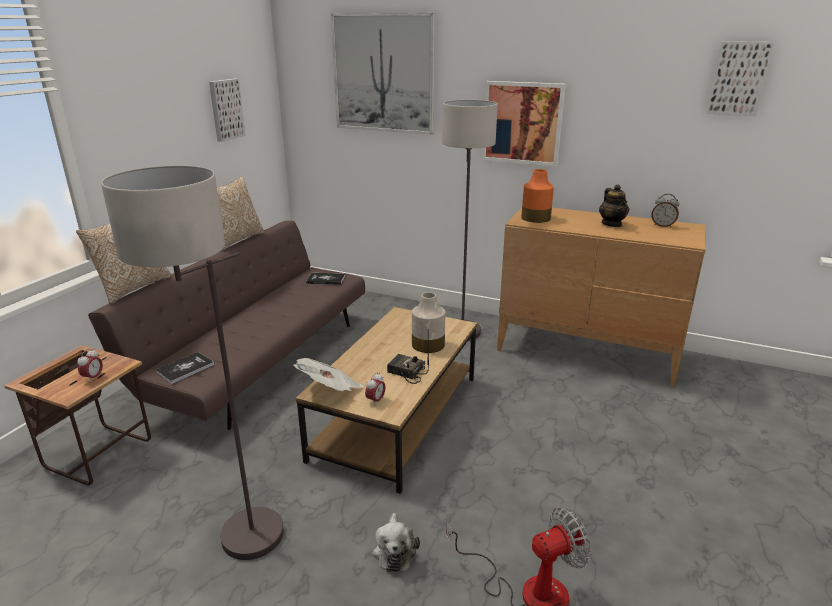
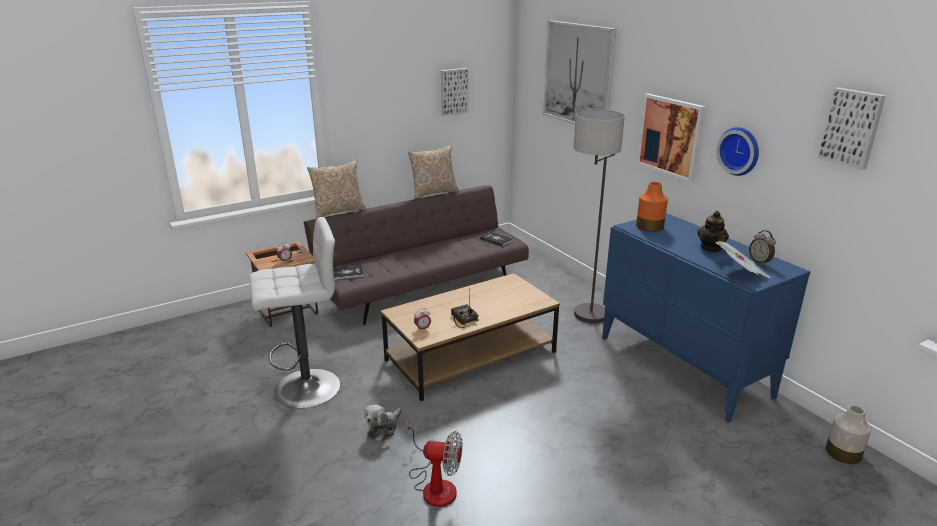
camera: 35 degrees right, 0 degrees up
(237, 547) = (308, 388): grey floor lamp -> white stool
(330, 390) = (404, 313): newspaper -> newspaper (740, 272)
(427, 344) = (502, 306): beige vase -> beige vase (843, 452)
(587, 352) = (683, 366): brown cabinet -> blue cabinet
(612, 123) = (740, 151): none -> wall clock

